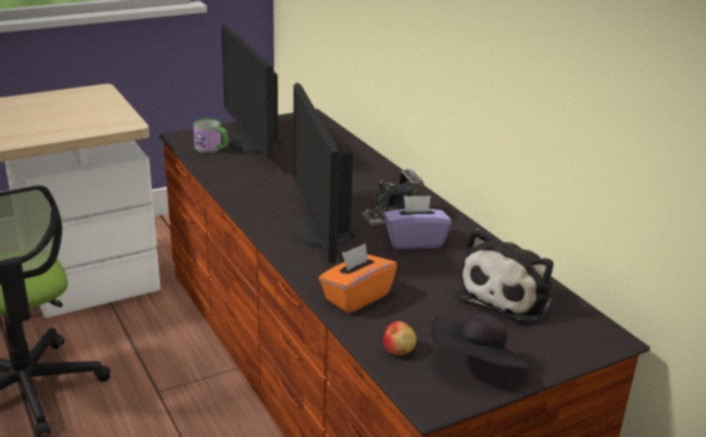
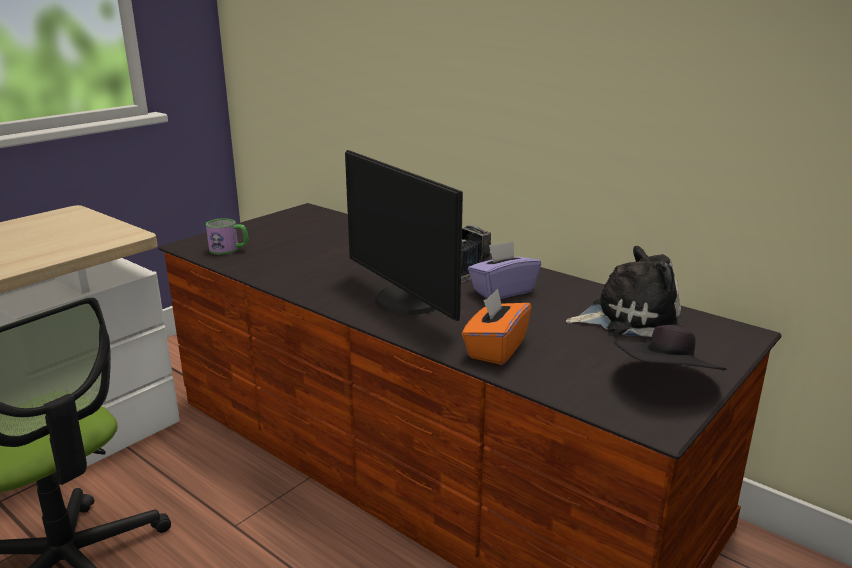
camera: 20 degrees left, 5 degrees down
(253, 144) = (269, 239): monitor -> none
(399, 350) = (581, 386): apple -> none
(508, 295) = (628, 317): plush toy -> plush toy turned 105 degrees counterclockwise

